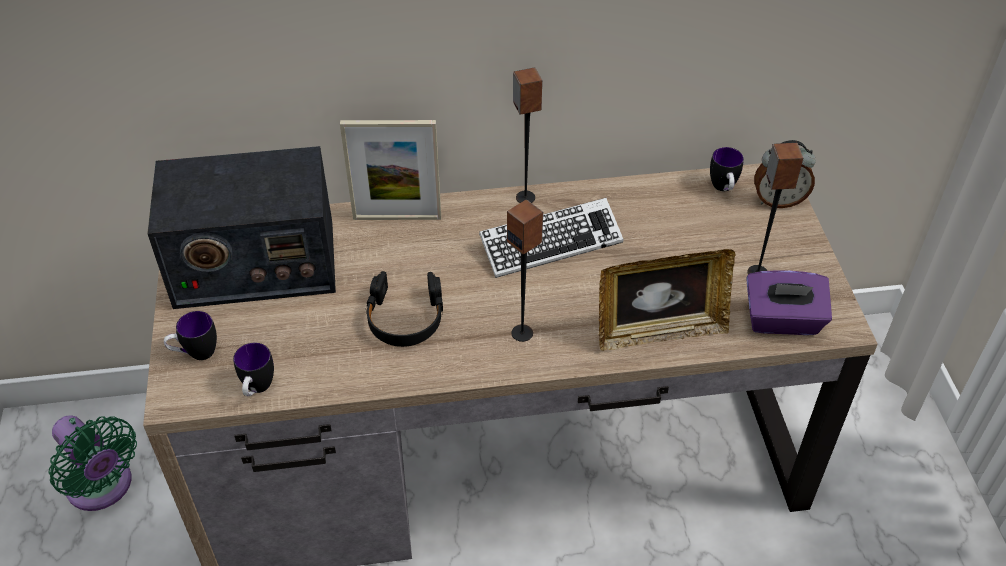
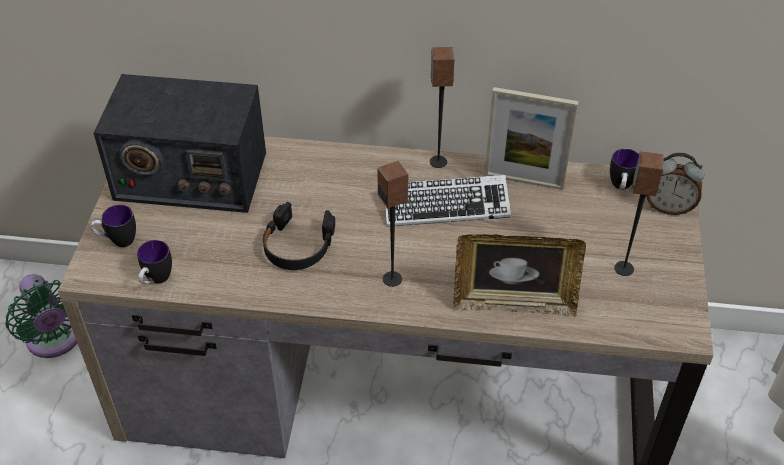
camera: 15 degrees right, 0 degrees up
(397, 217) = (321, 159): picture frame -> picture frame (523, 181)
(782, 321) = (630, 316): purple tissue box -> none

